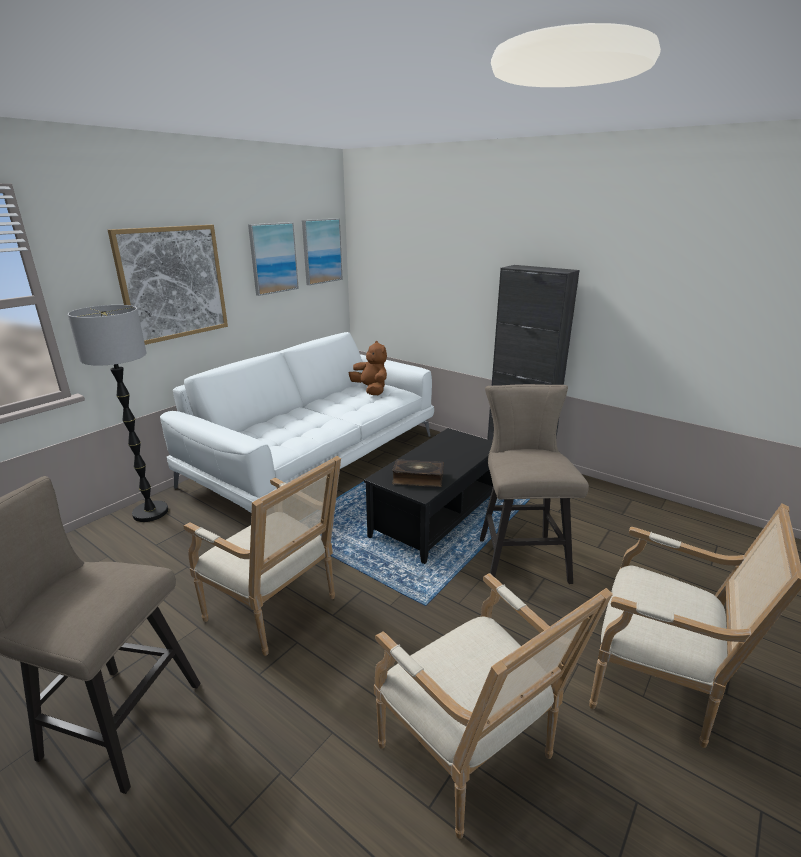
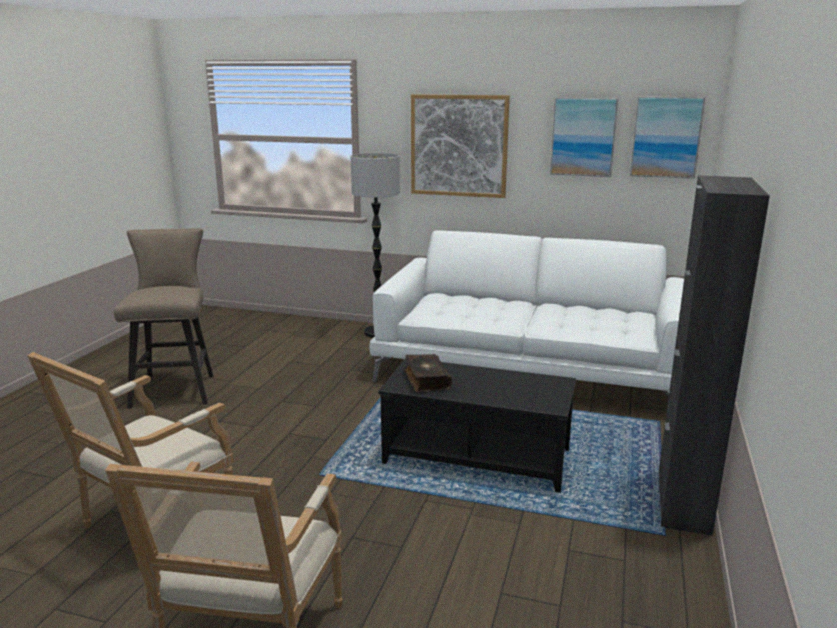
camera: 70 degrees right, 5 degrees down
(278, 610) = (286, 410): armchair -> none
(371, 390) = (620, 320): brown plush toy -> none
(519, 556) = (435, 524): beige stool -> none

